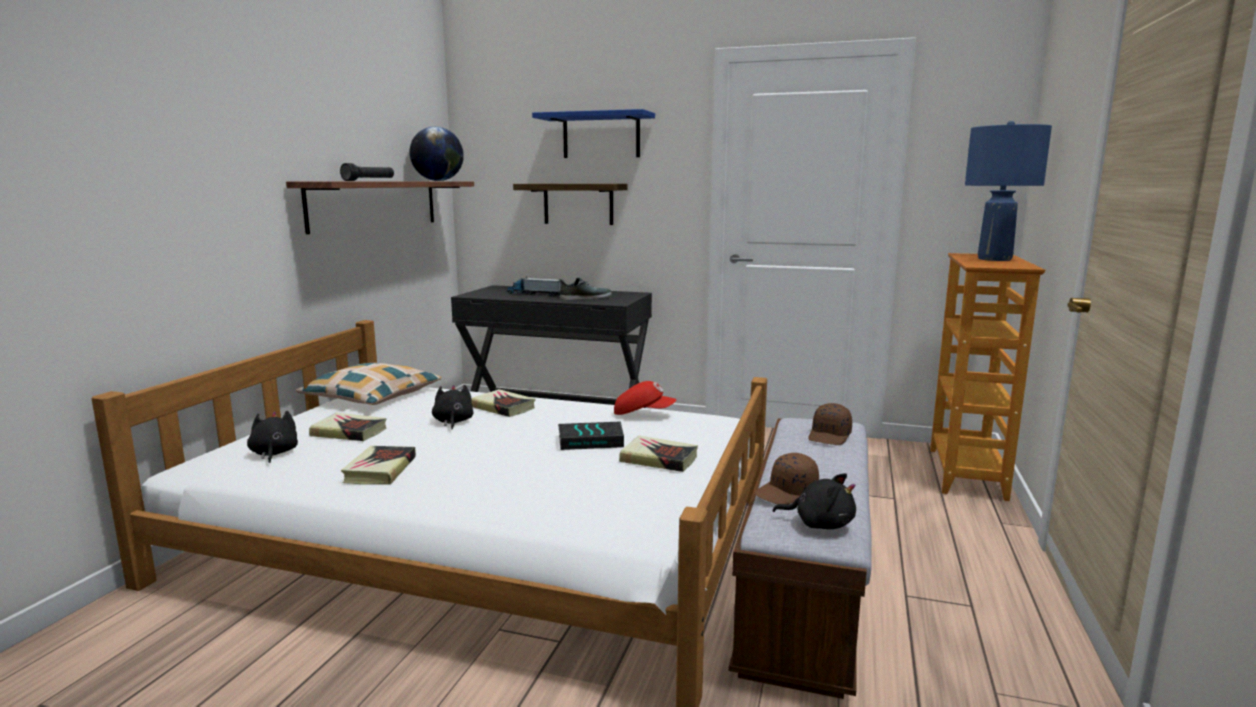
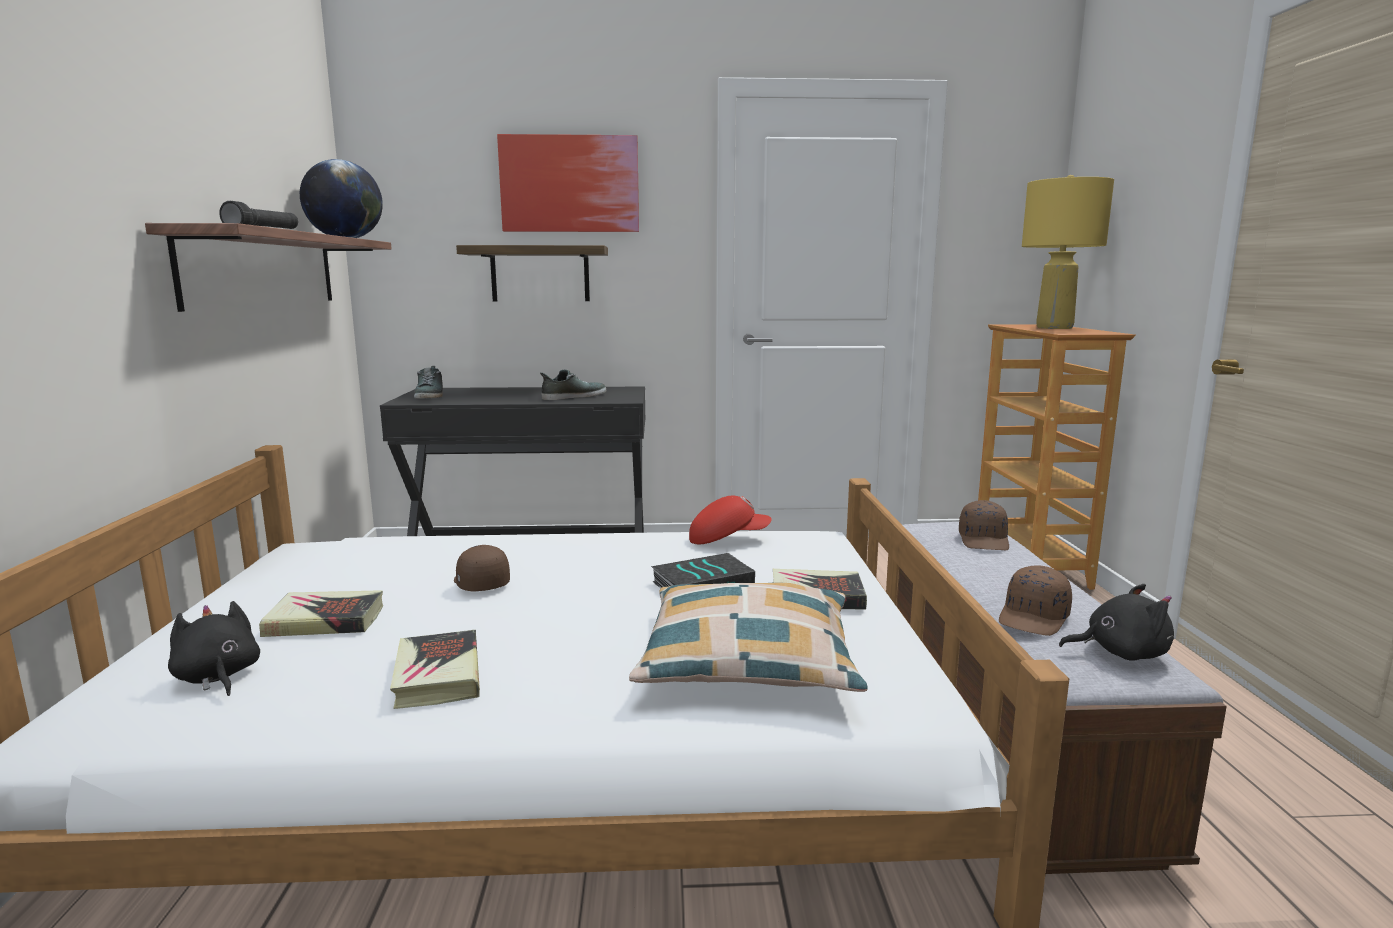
camera: 20 degrees left, 0 degrees up
(372, 397) = (309, 561): pillow -> pillow (749, 659)
(453, 422) = (480, 583): black plush toy -> brown cap
(491, 292) = (430, 396): none -> shoe
(503, 407) = (533, 553): book -> none
(534, 294) = (497, 395): toy truck -> none
(601, 136) = (570, 184): blue shelf -> picture
(995, 259) = (1055, 328): blue table lamp -> yellow table lamp

